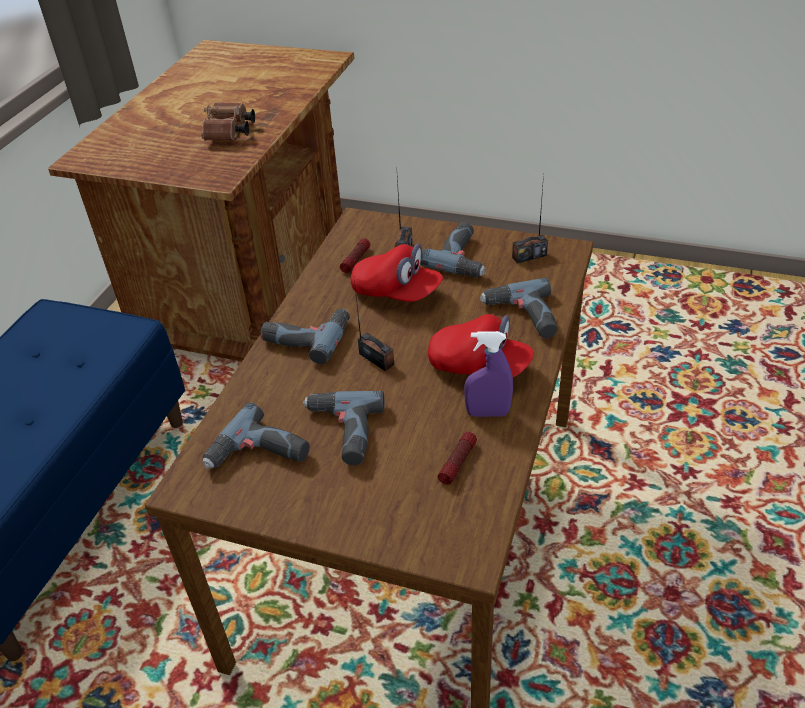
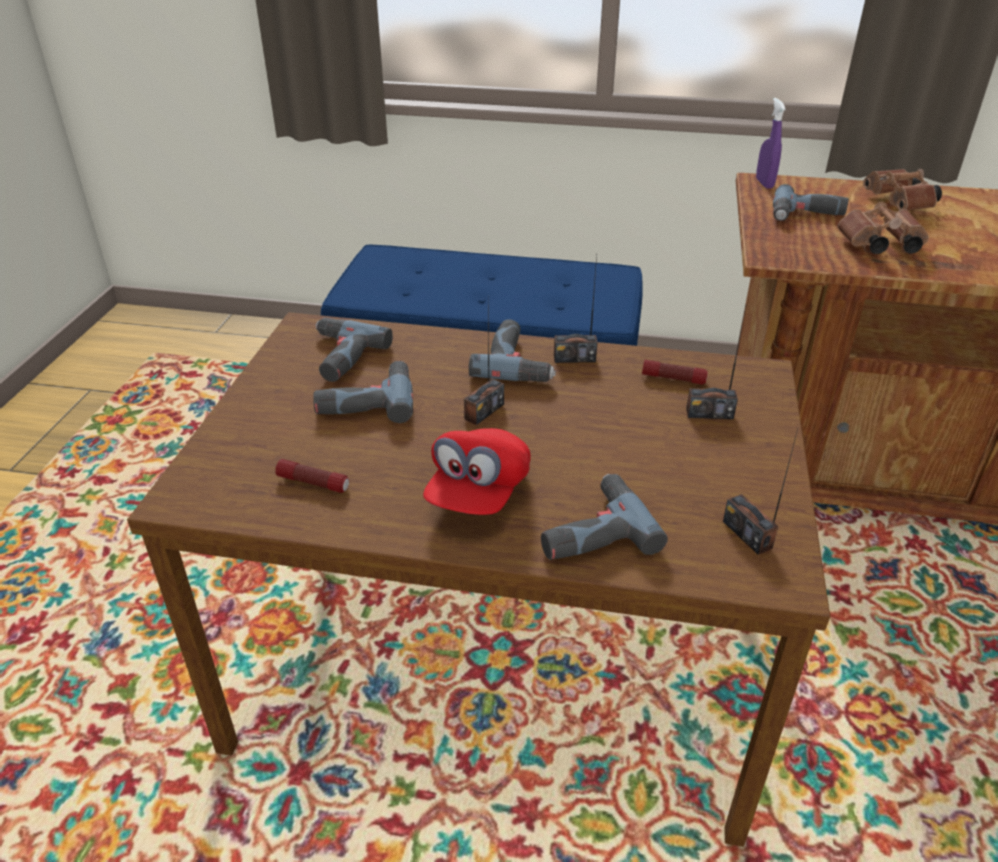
camera: 80 degrees right, 5 degrees down
(166, 110) = (900, 204): none -> brown binoculars
(312, 305) = (574, 358): none -> radio
(397, 292) = (615, 415): red cap -> none
(464, 257) = (715, 468): power drill -> power drill (807, 216)
(487, 413) = (393, 503): purple spray bottle -> purple spray bottle (764, 183)

